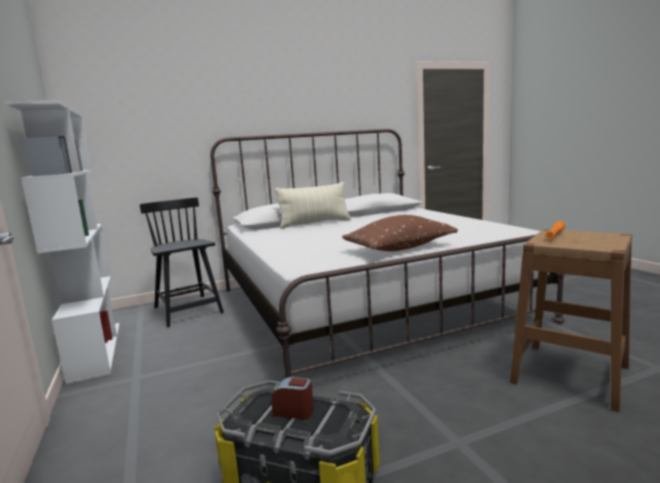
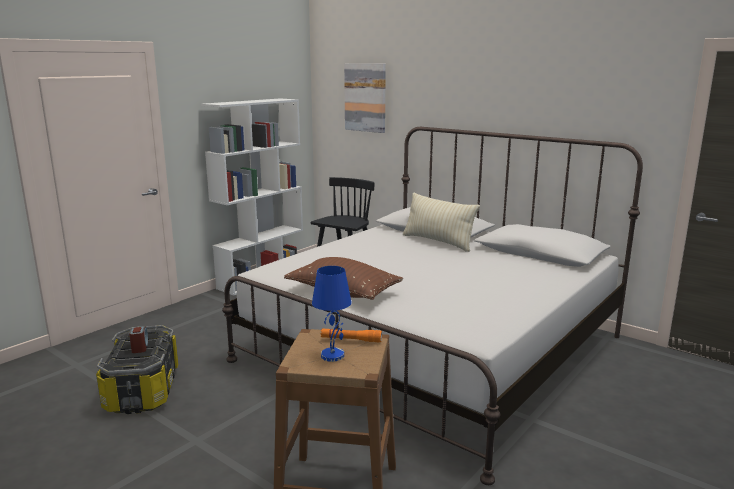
camera: 60 degrees right, 5 degrees up
(145, 116) = (365, 97): none -> picture
(584, 240) = (332, 355): none -> blue table lamp

